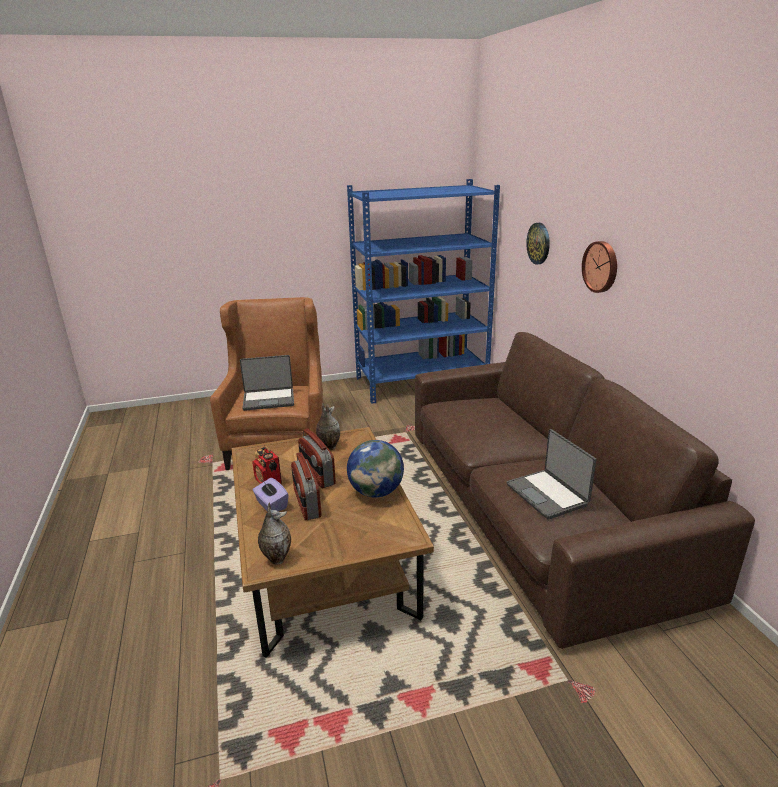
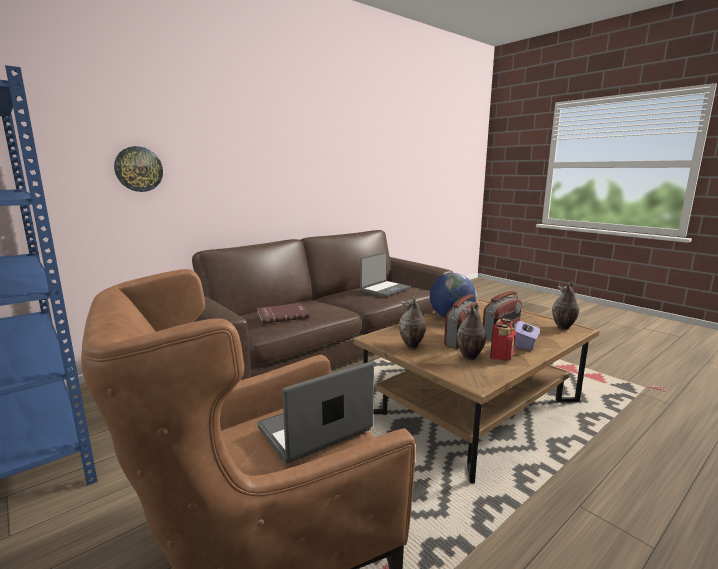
camera: 115 degrees left, 10 degrees down
(269, 399) = (315, 430): laptop -> laptop turned 90 degrees counterclockwise
(282, 465) = (469, 357): none -> vase
(471, 414) = (282, 315): none -> red book
(601, 266) = (245, 170): wall clock -> none

